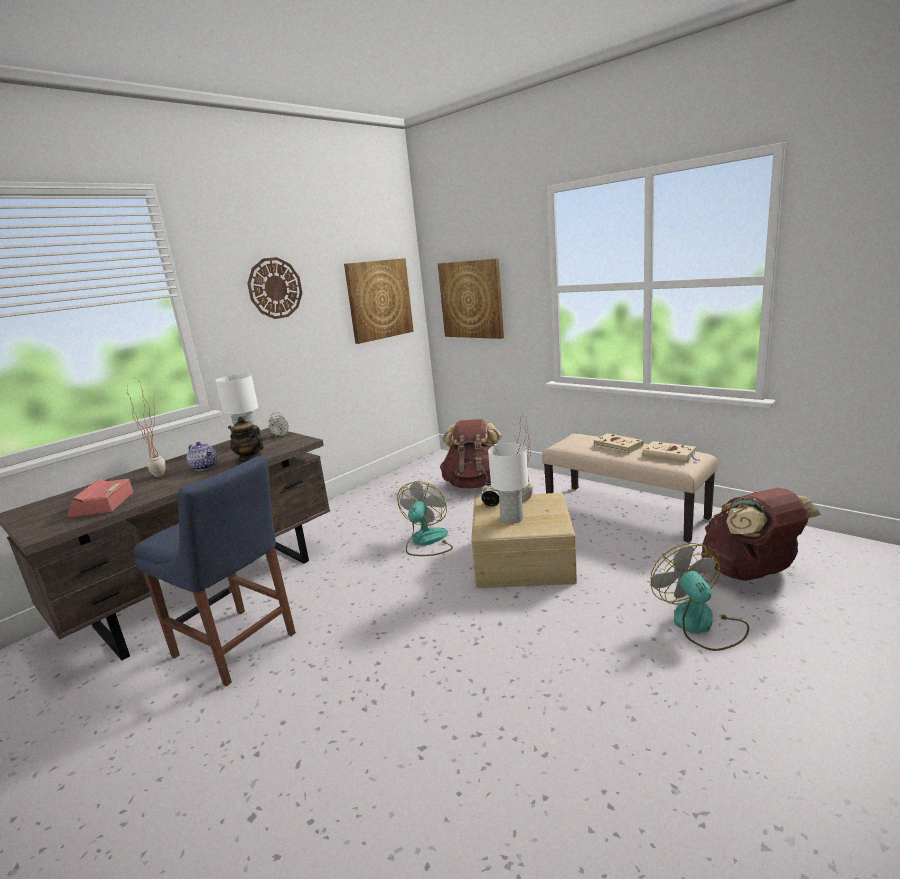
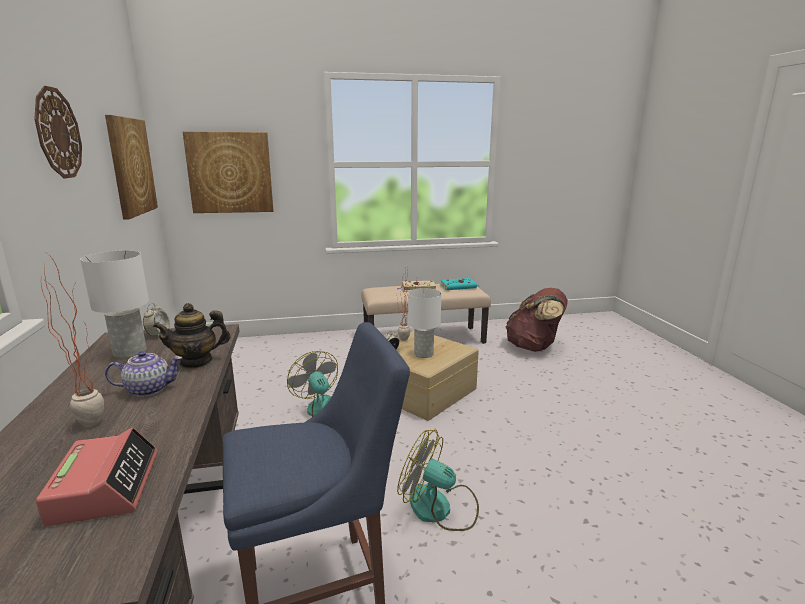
camera: 55 degrees left, 0 degrees up
(103, 505) = (106, 487): alarm clock -> alarm clock turned 135 degrees counterclockwise
(474, 484) = (279, 357): brown backpack -> none
(670, 455) = (459, 286): beige book -> turquoise book
(701, 625) = (561, 378): fan -> fan (439, 508)

